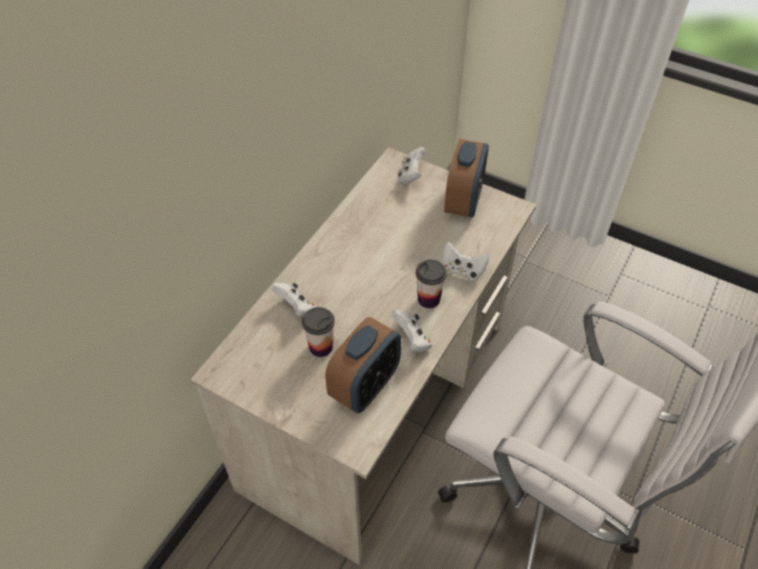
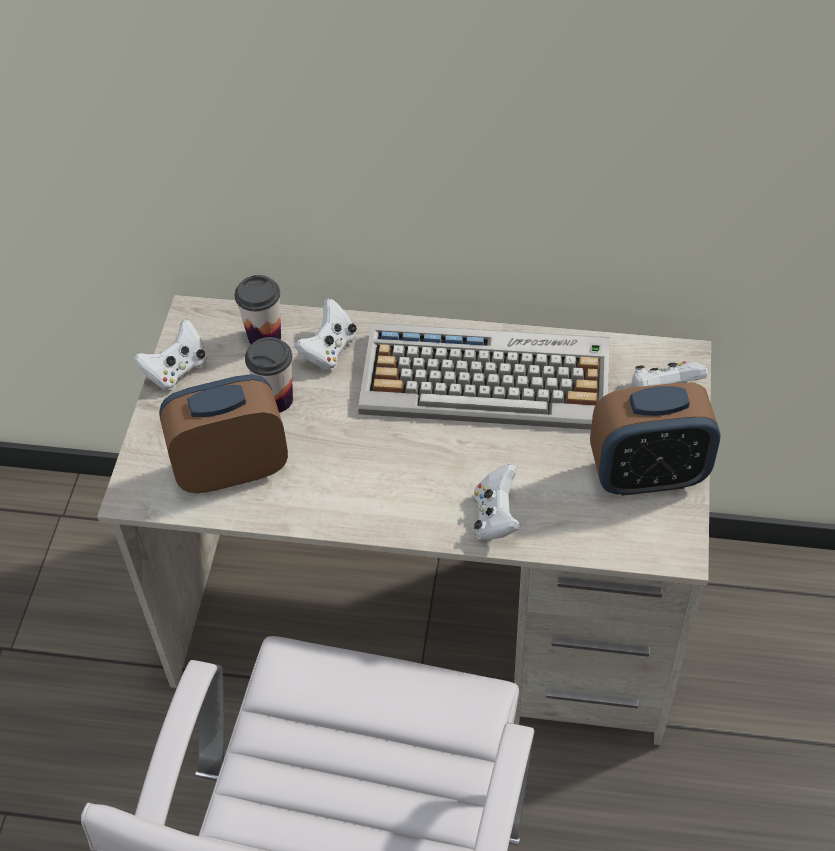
camera: 70 degrees right, 0 degrees up
(363, 241) = (488, 379): none -> keyboard
(365, 386) = (231, 469): alarm clock -> alarm clock turned 150 degrees clockwise
(412, 339) = (333, 496): white game controller -> white game controller (177, 370)
(428, 299) = (417, 492): cup -> cup (264, 337)

